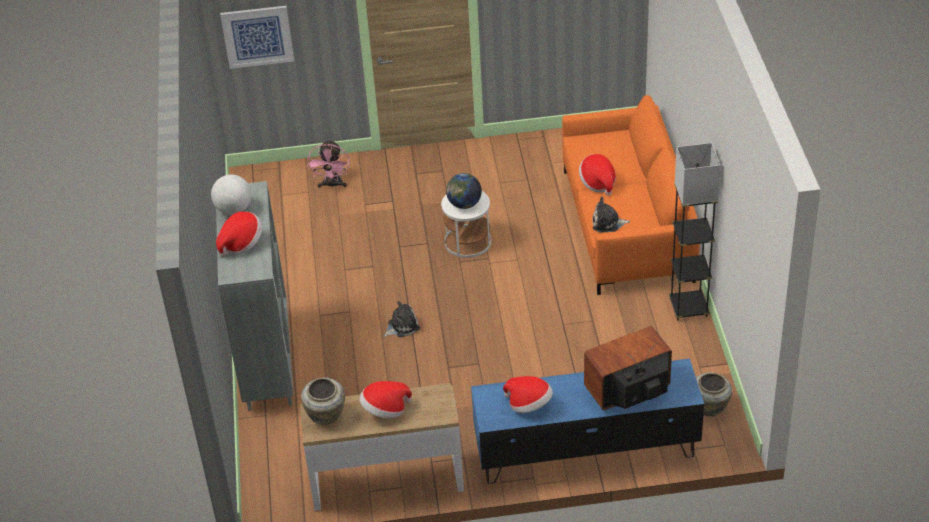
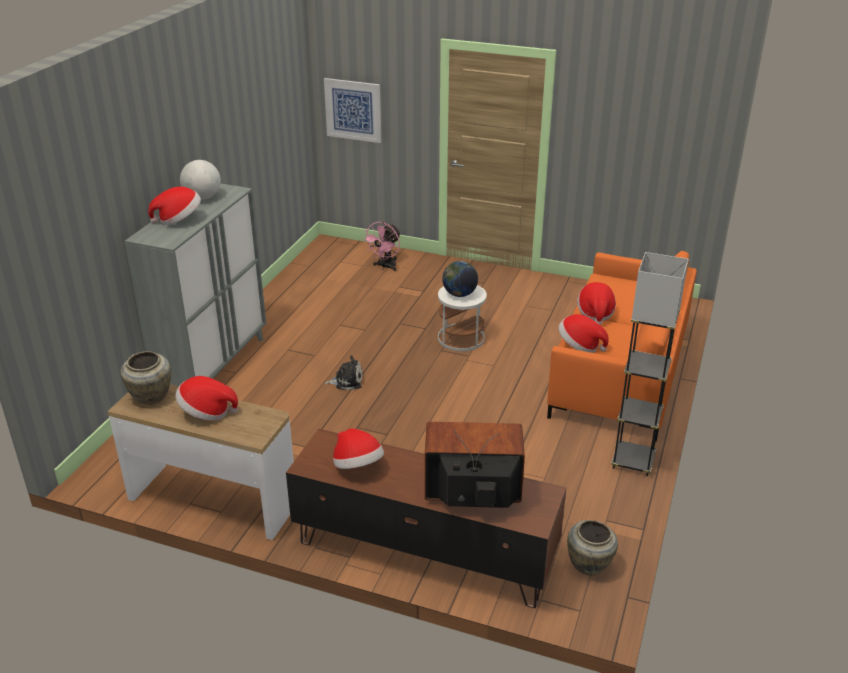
camera: 25 degrees right, 10 degrees down
(585, 450) = (423, 552): blue tv stand -> brown tv stand
(607, 223) = (580, 346): plush toy -> hat

